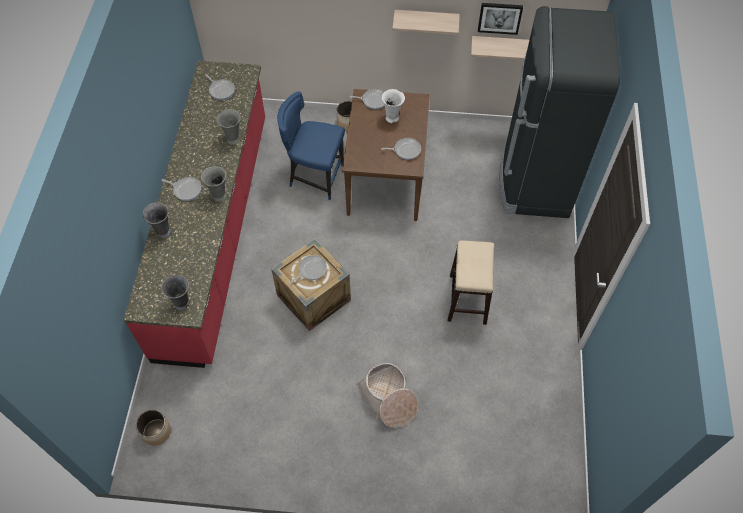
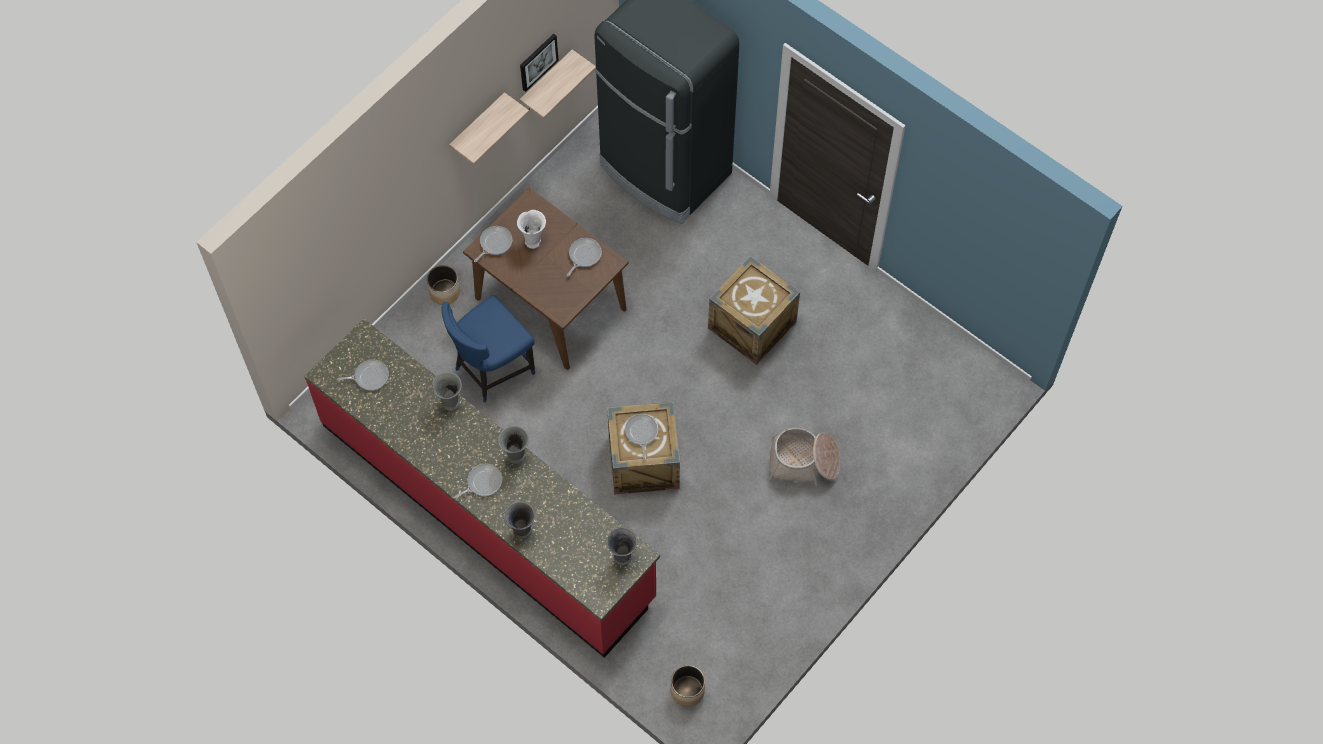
camera: 55 degrees left, 5 degrees up
(467, 299) = (752, 325): stool -> crate

